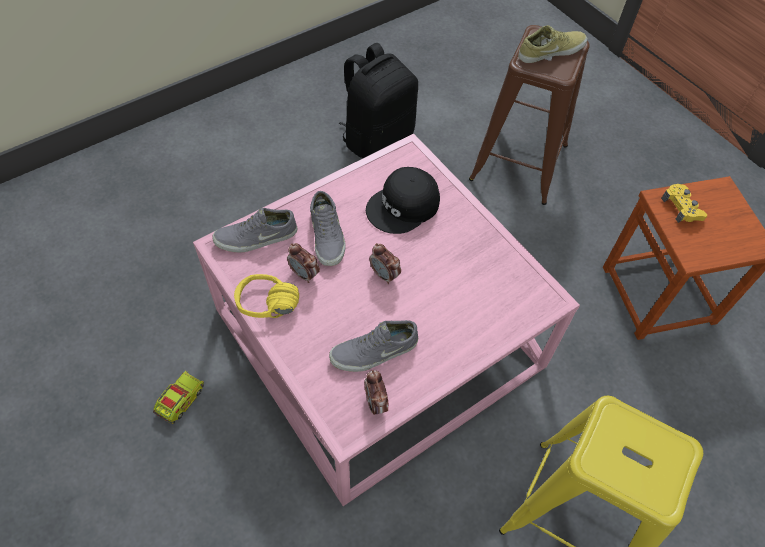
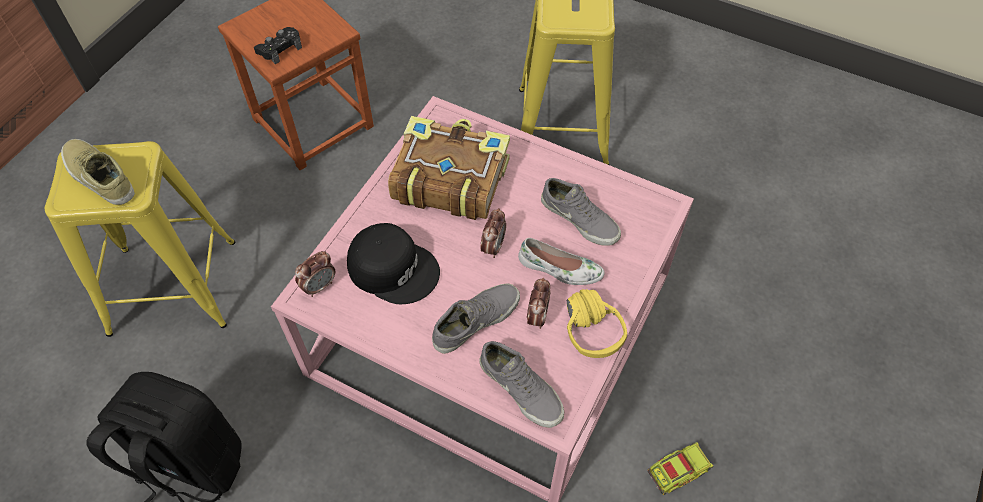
camera: 115 degrees left, 0 degrees up
(180, 400) = (677, 471): toy truck -> toy truck turned 150 degrees clockwise
(335, 310) = (560, 269): none -> white shoe
(376, 403) = (627, 196): alarm clock -> alarm clock (319, 286)
(471, 275) = (449, 178): none -> book
(519, 162) = (173, 286): brown stool -> yellow stool
(682, 208) = (280, 49): yellow game controller -> black game controller

